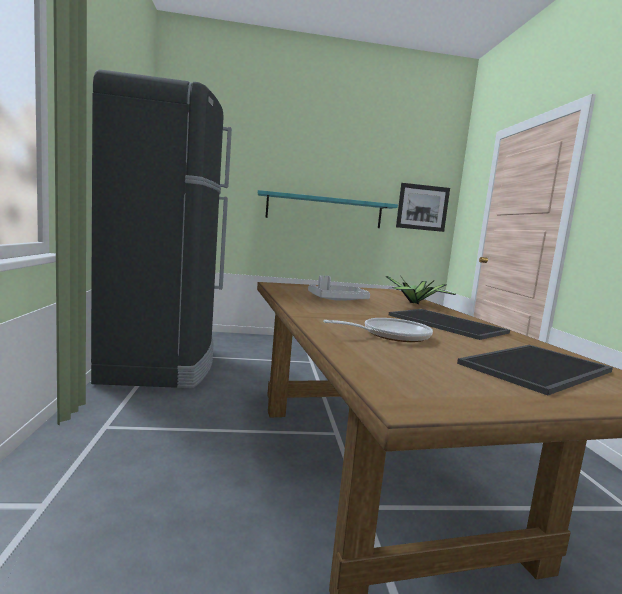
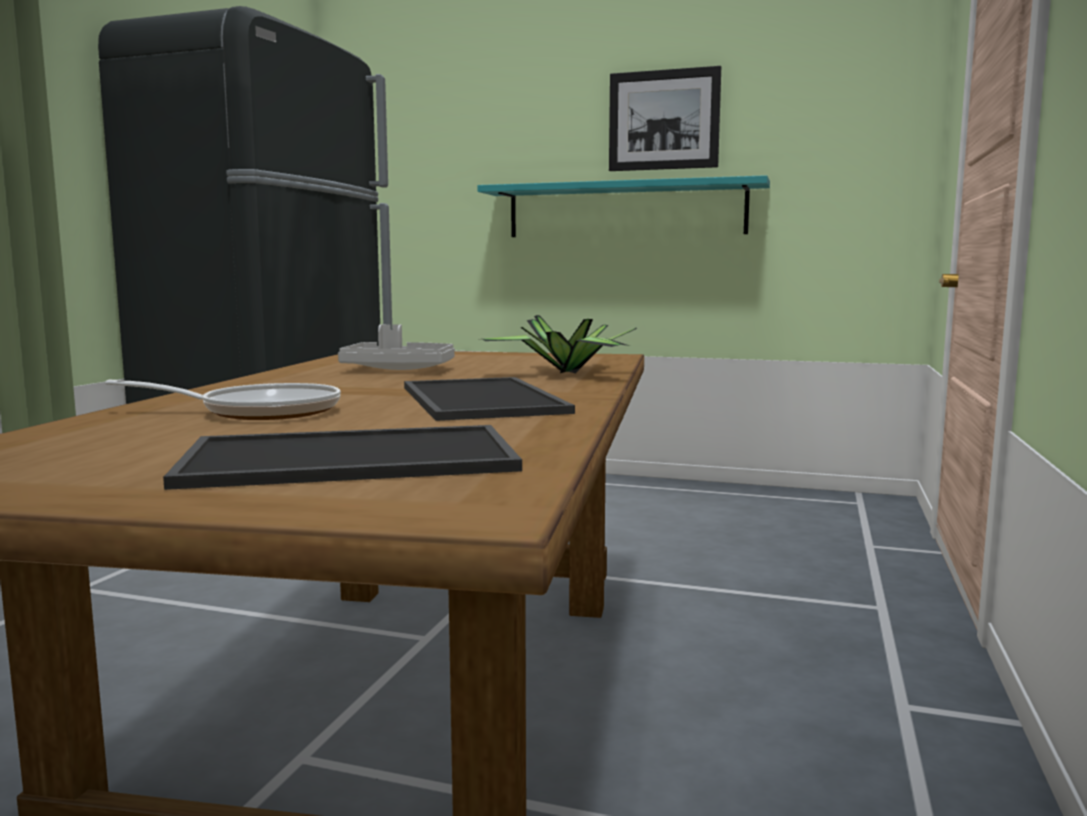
camera: 25 degrees right, 0 degrees up
(422, 207) = (849, 175): picture -> picture (663, 120)

